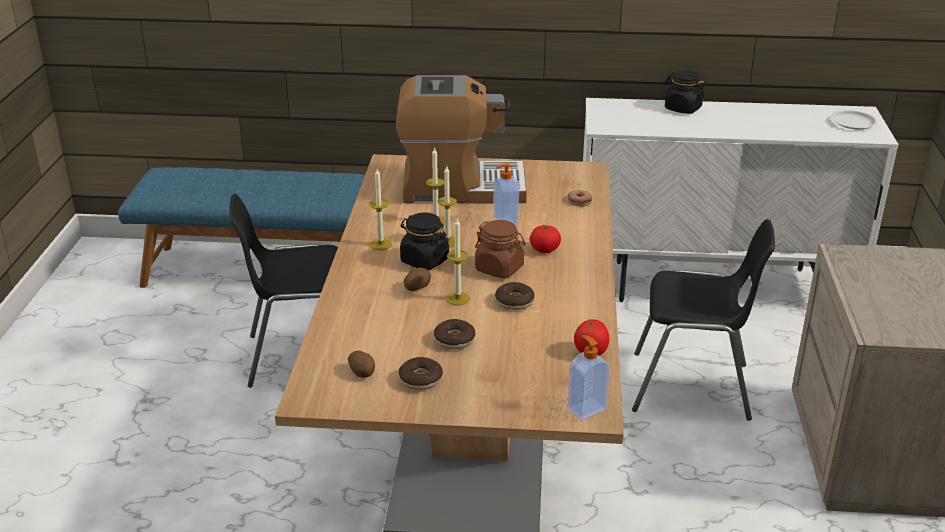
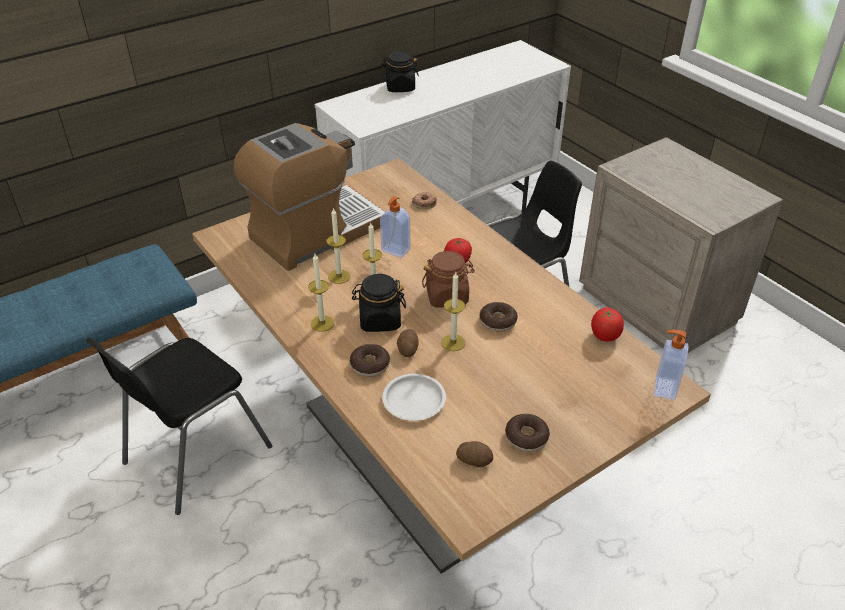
camera: 40 degrees left, 10 degrees up
(454, 340) = (502, 384): donut -> donut (370, 365)
(852, 123) = (524, 58): white plate -> white plate (413, 400)

